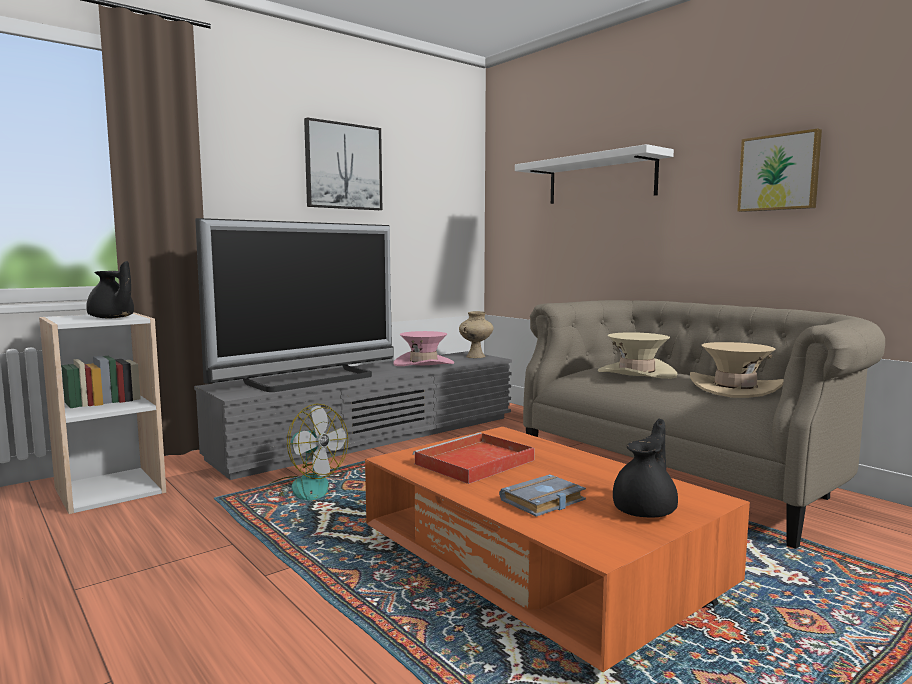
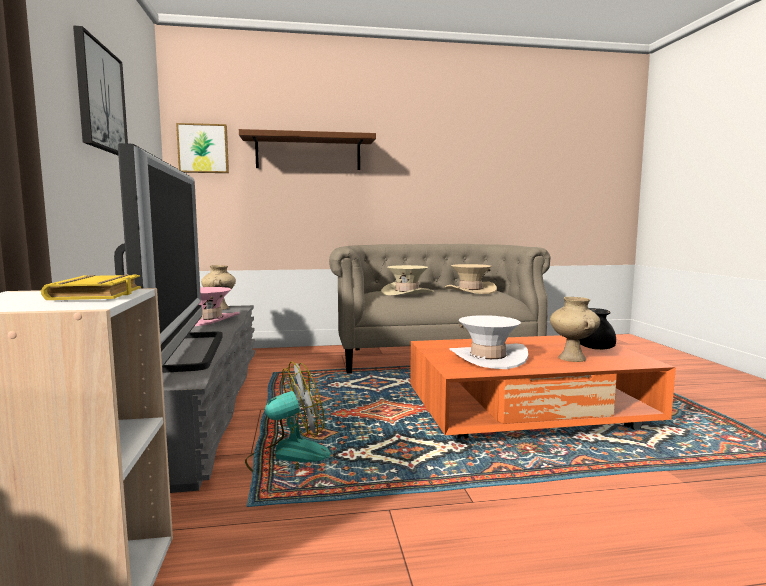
camera: 60 degrees left, 0 degrees up
(112, 318) = (98, 295): black teapot -> yellow book
(473, 463) = (488, 358): red tray -> white hat
(543, 502) = (573, 358): grey book -> beige vase
(600, 179) = (308, 153): white shelf -> brown shelf
(779, 172) = (441, 163): picture -> picture (203, 149)

